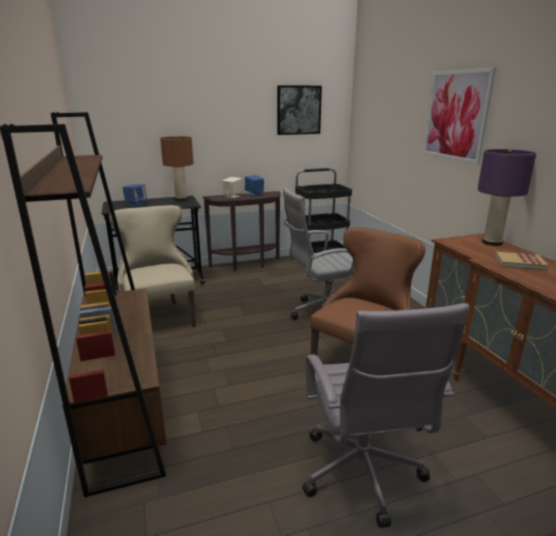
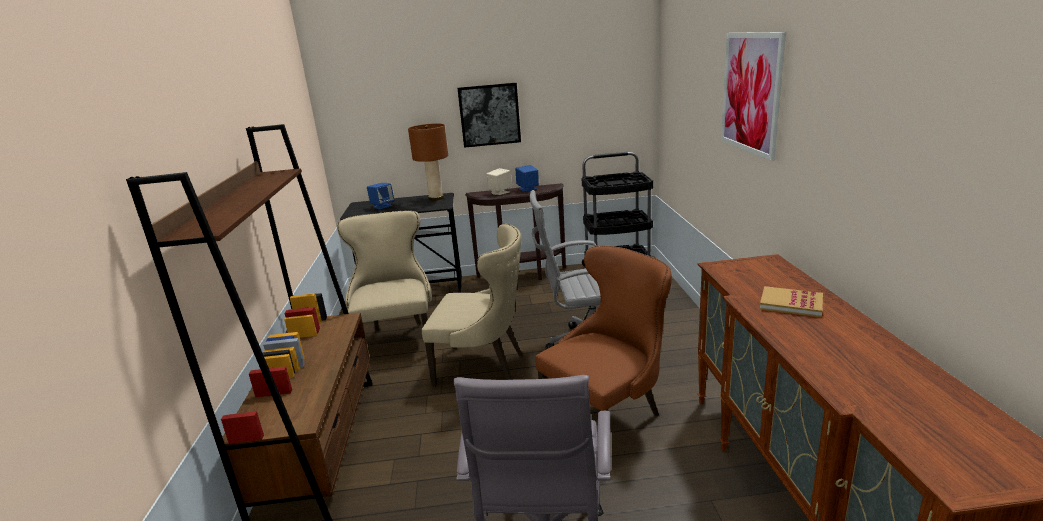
camera: 15 degrees right, 0 degrees up
(245, 333) = (483, 367): none -> beige chair
(298, 110) = (583, 80): picture -> picture (489, 115)
(491, 242) = (777, 270): purple table lamp -> none

